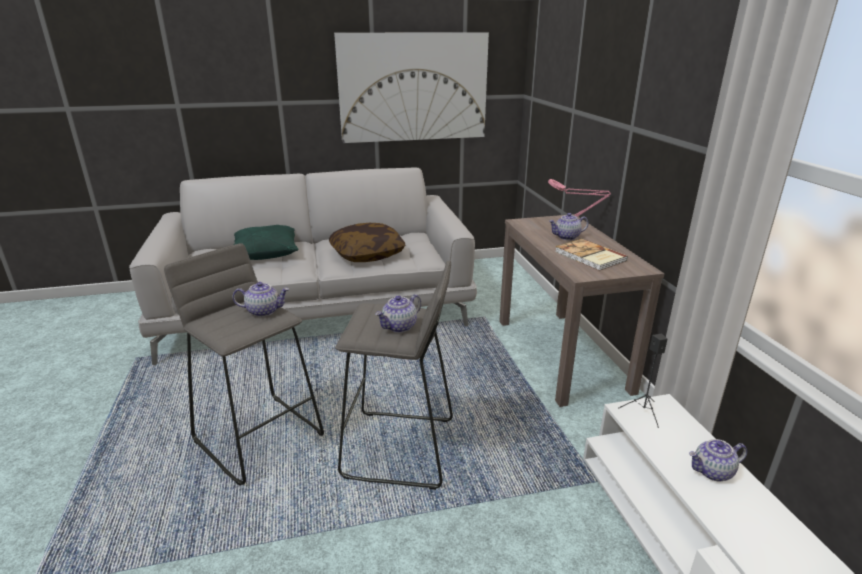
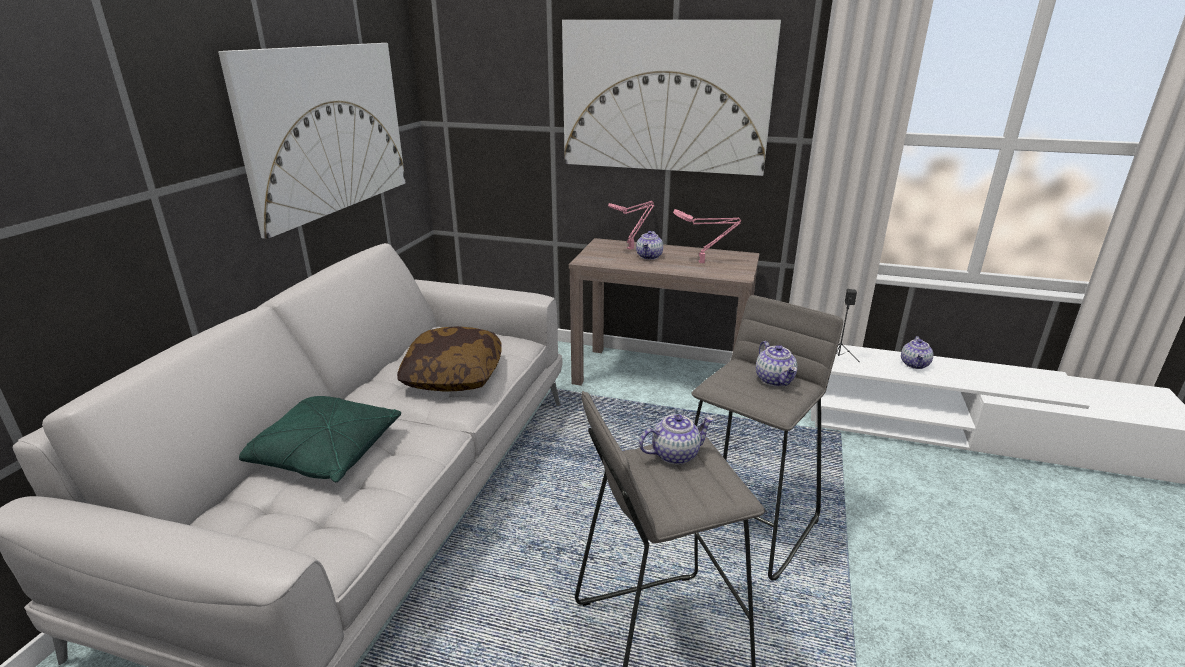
camera: 60 degrees left, 0 degrees up
(264, 311) = (675, 454): teapot -> teapot turned 45 degrees clockwise
(589, 256) = (703, 263): book -> pink table lamp
(630, 89) = (664, 97): none -> picture

